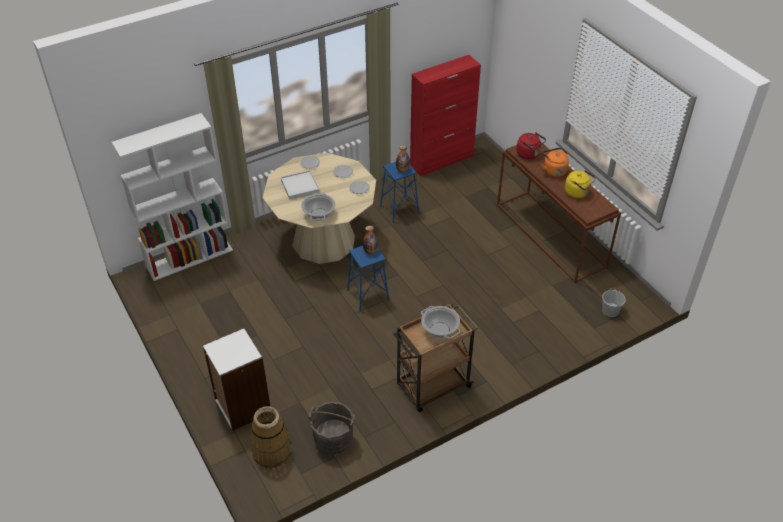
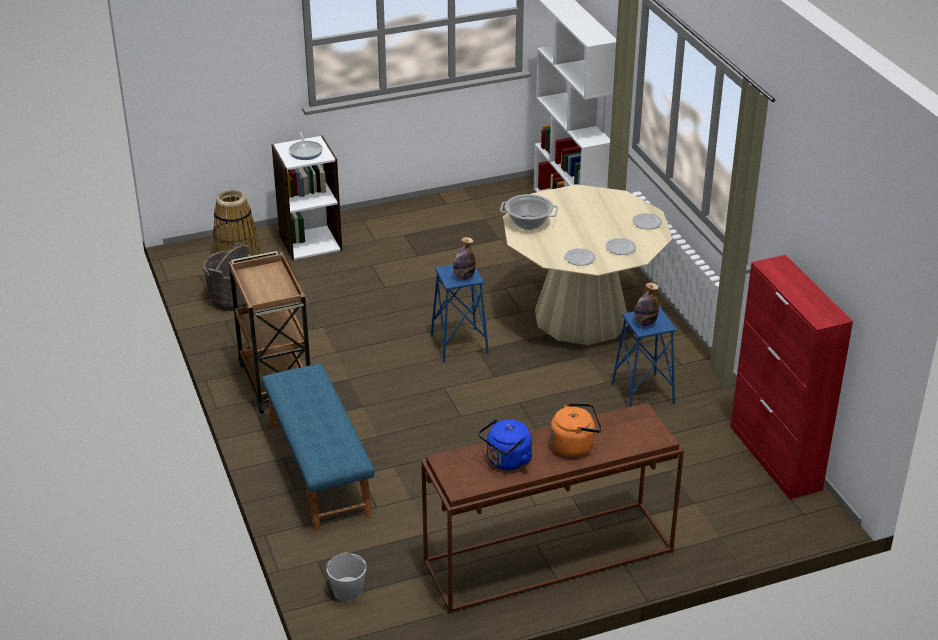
camera: 100 degrees right, 10 degrees down
(232, 349) = (305, 151): none -> frying pan
(300, 186) = (594, 212): white tray -> none
(440, 330) = (267, 289): cooking pot -> none
(516, 344) = (318, 469): none -> blue bench
(529, 154) = (626, 425): red kettle -> none
(578, 193) = (507, 461): yellow kettle -> blue kettle

